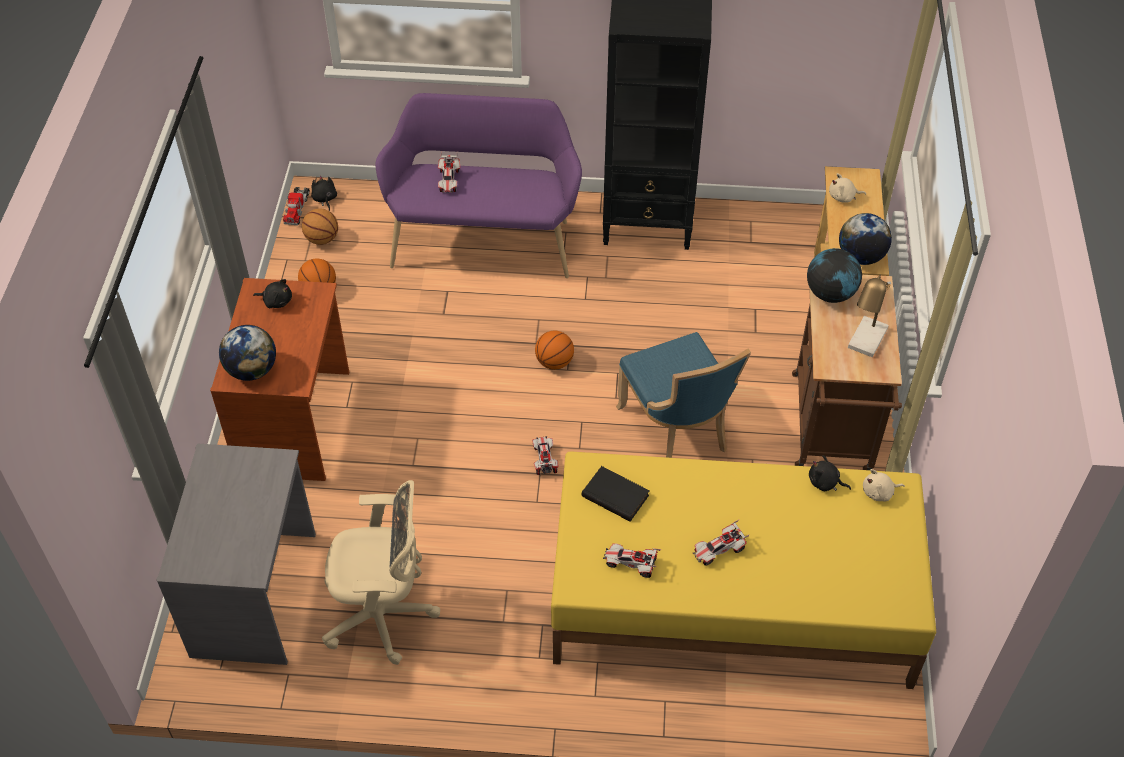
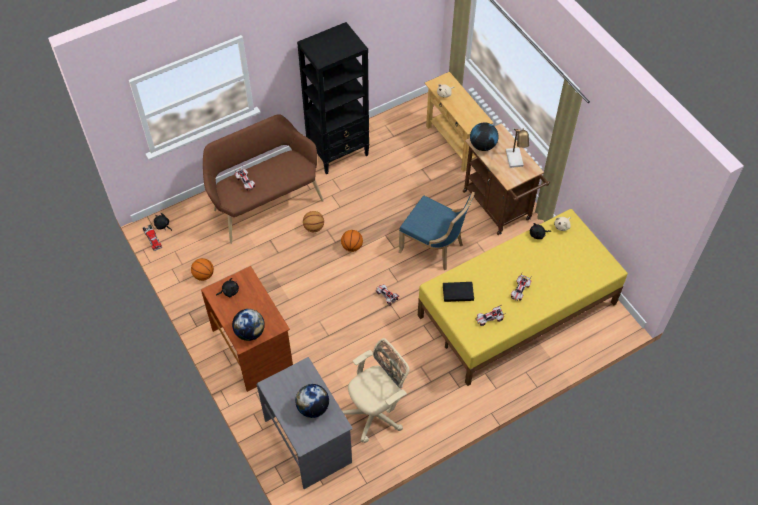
camera: 35 degrees left, 5 degrees up
(322, 239) = (181, 248): basketball -> basketball (314, 227)
(484, 239) = (265, 203): purple bench -> brown bench
(860, 257) = (475, 120): globe -> globe (313, 408)

